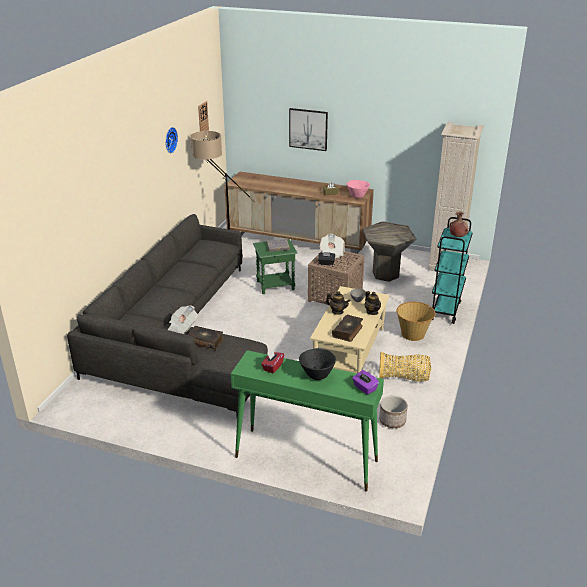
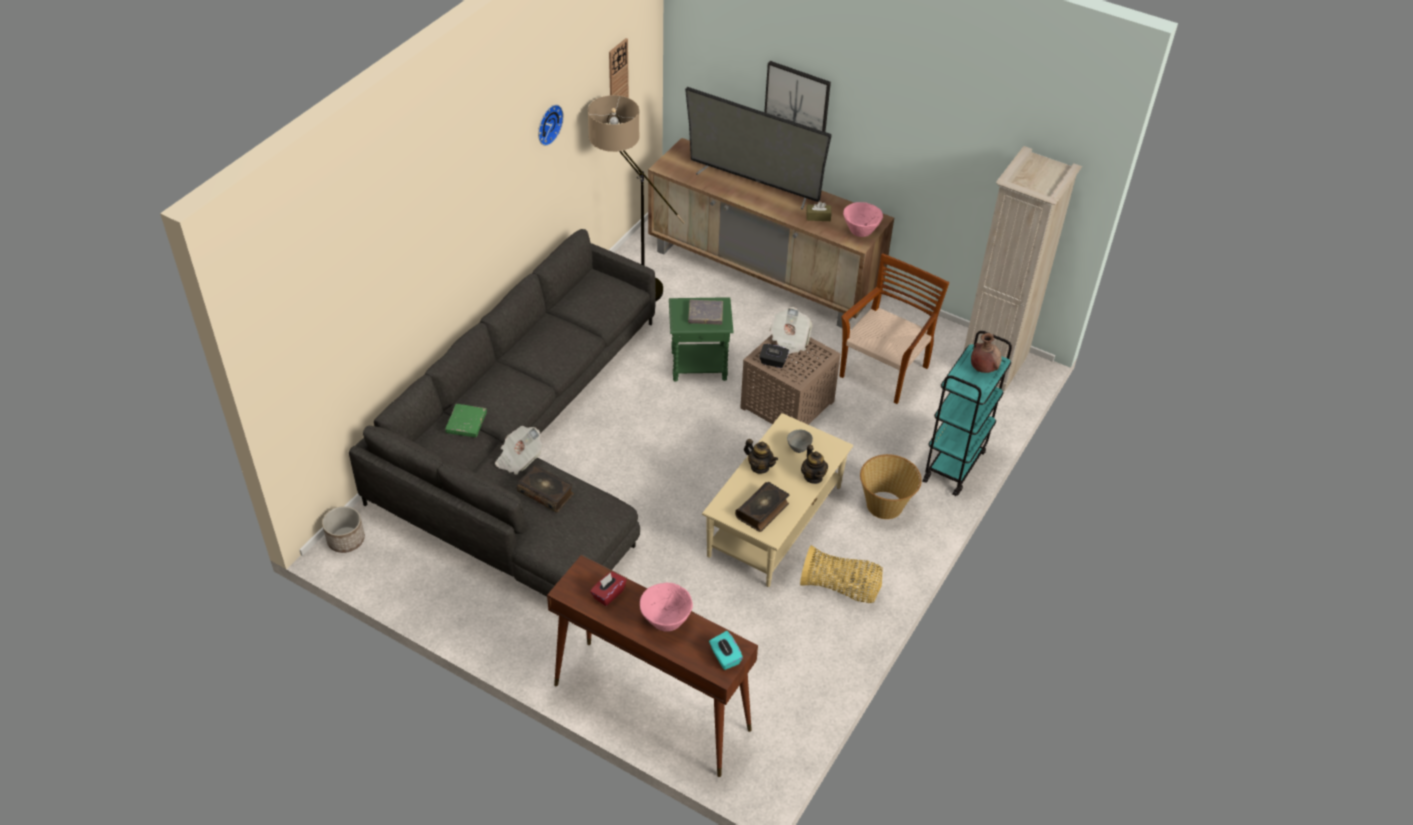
camera: 10 degrees right, 15 degrees up
(142, 315) = (466, 423): none -> green book
(288, 184) = (754, 183): none -> television
(305, 459) = (650, 706): green console table -> brown console table
(317, 375) = (665, 621): black bowl -> pink bowl
(364, 388) = (725, 657): purple tissue box -> turquoise tissue box
(385, 274) = (884, 371): grey side table -> brown armchair
(392, 420) = (796, 664): planter -> planter (346, 539)

